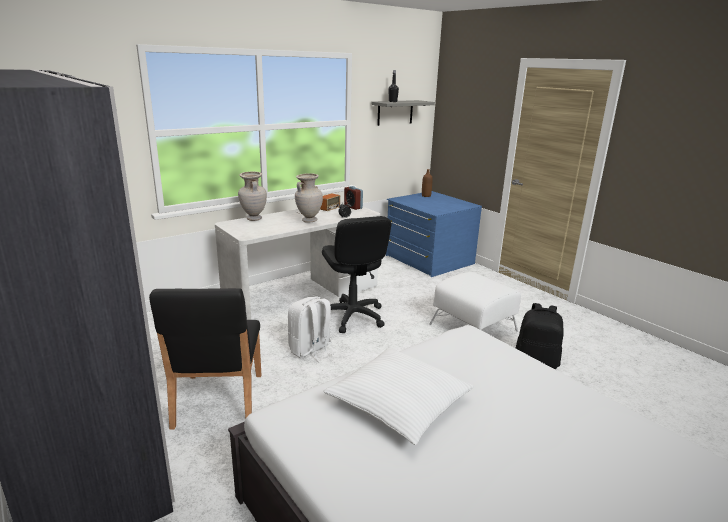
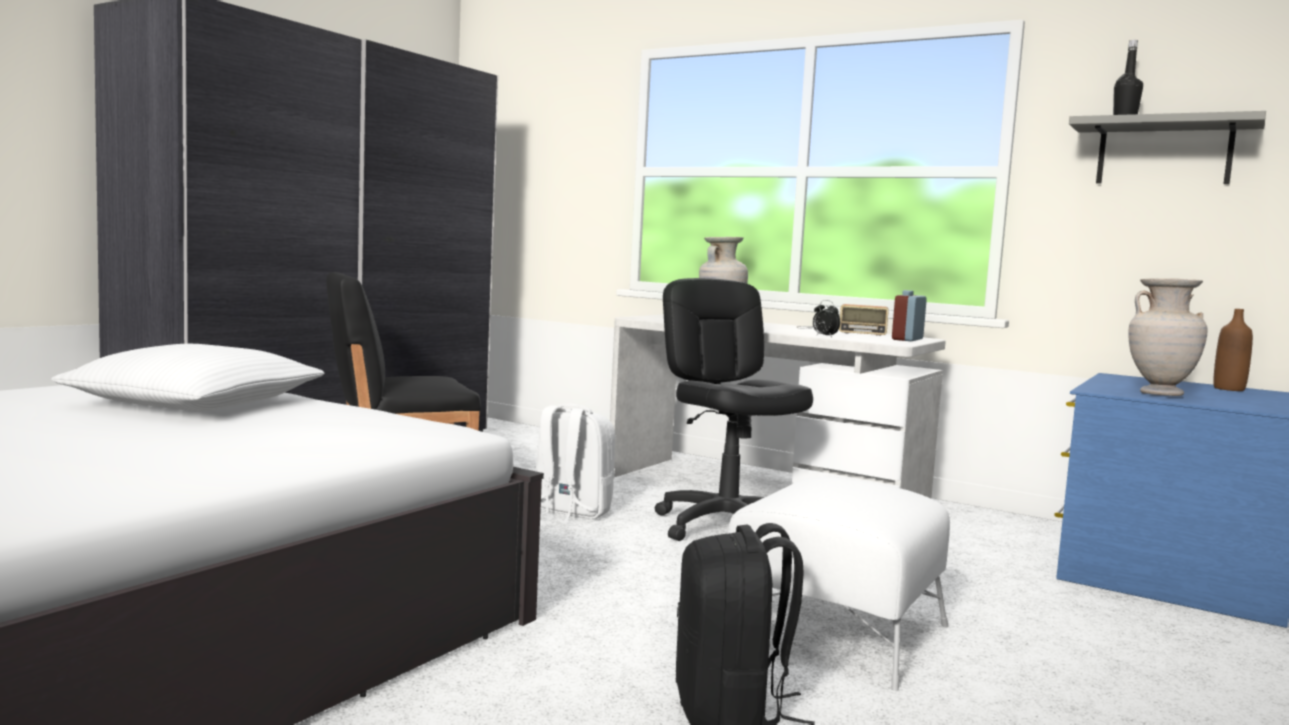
camera: 70 degrees right, 15 degrees down
(309, 220) = (766, 328): beige vase -> beige vase (1160, 394)
(352, 316) = (726, 526): black office chair -> black office chair turned 105 degrees clockwise

